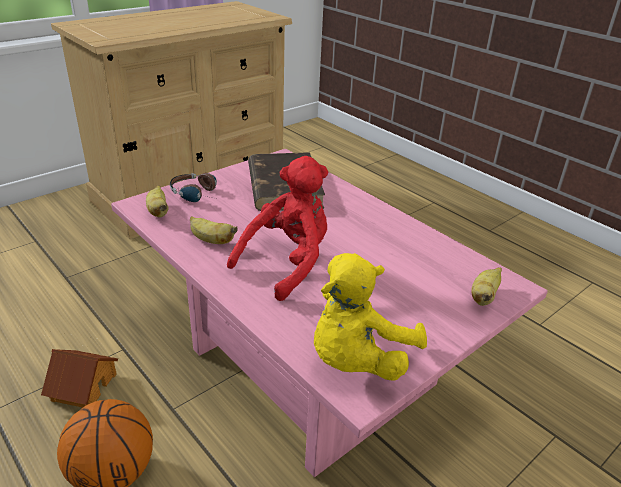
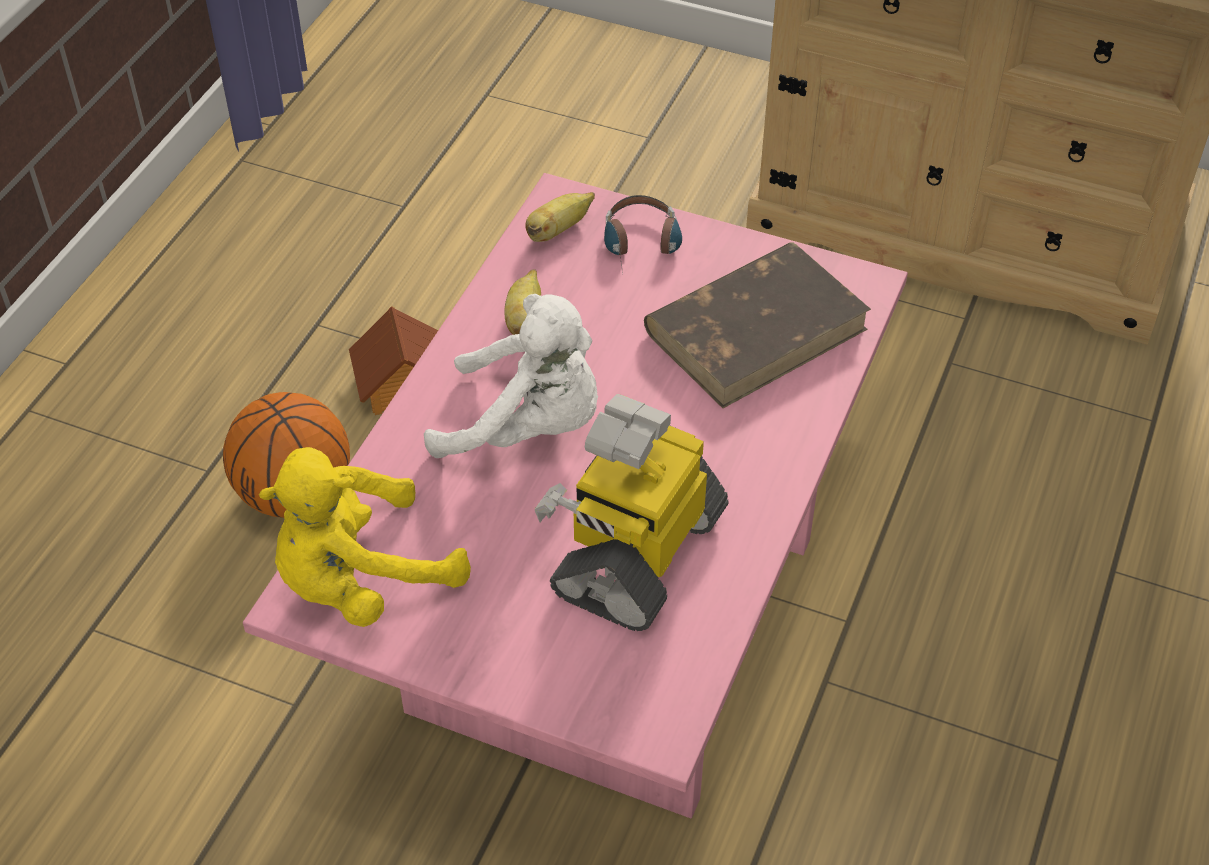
camera: 65 degrees right, 15 degrees up
(287, 263) = (528, 427): red plush toy -> white plush toy
(358, 360) = (361, 580): yellow plush toy -> yellow plush toy turned 45 degrees counterclockwise
(397, 258) = (636, 552): none -> toy robot
(484, 296) = (602, 693): banana -> none

